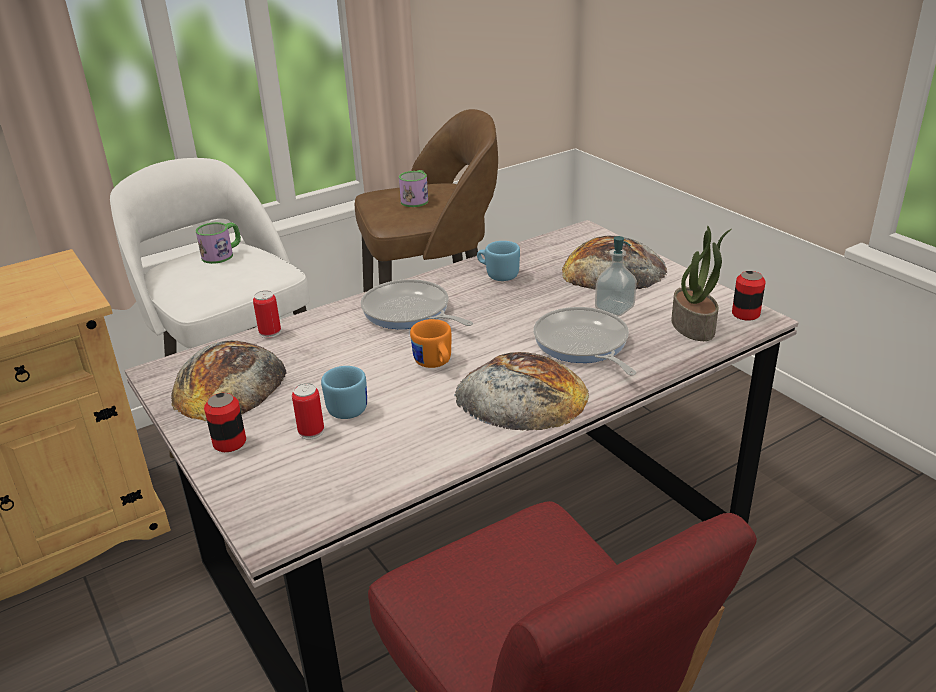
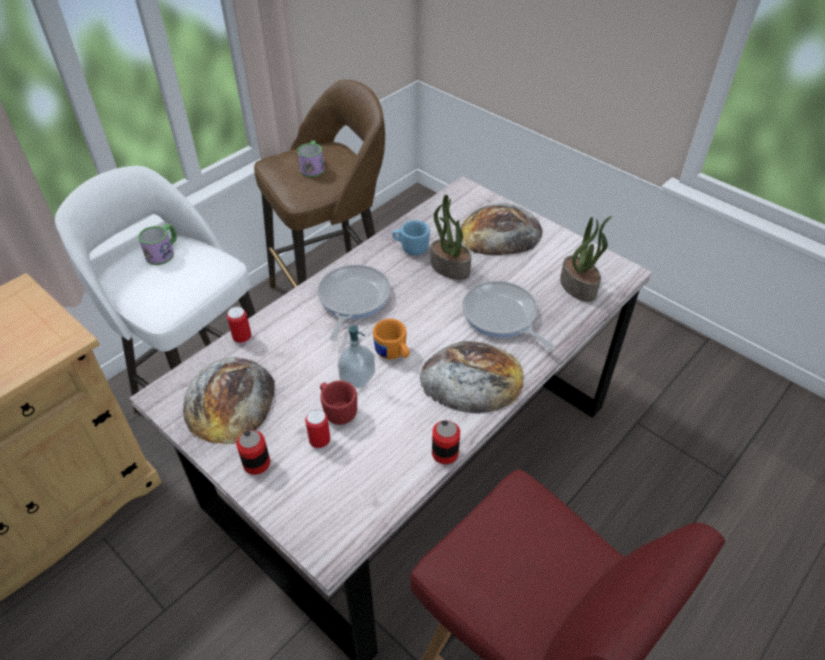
camera: 15 degrees left, 15 degrees up
(345, 406) = (337, 410): blue mug -> red mug
(409, 312) = (352, 299): frying pan -> frying pan turned 75 degrees clockwise
(536, 295) = (449, 268): none -> potted plant
(614, 308) = (514, 275): soap dispenser -> soap dispenser (357, 377)
(745, 314) = (612, 268): can -> can (445, 453)

